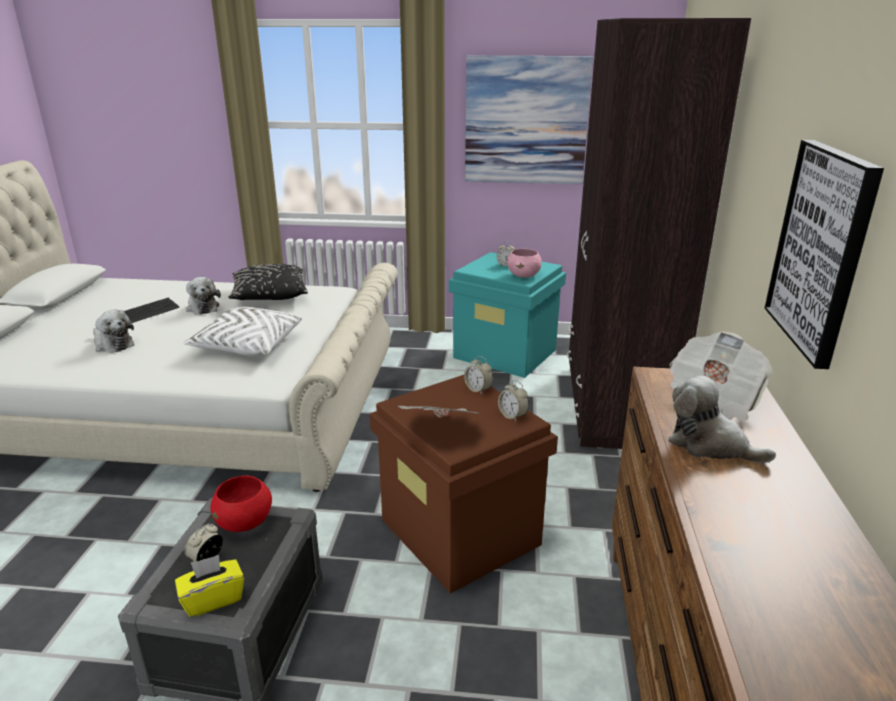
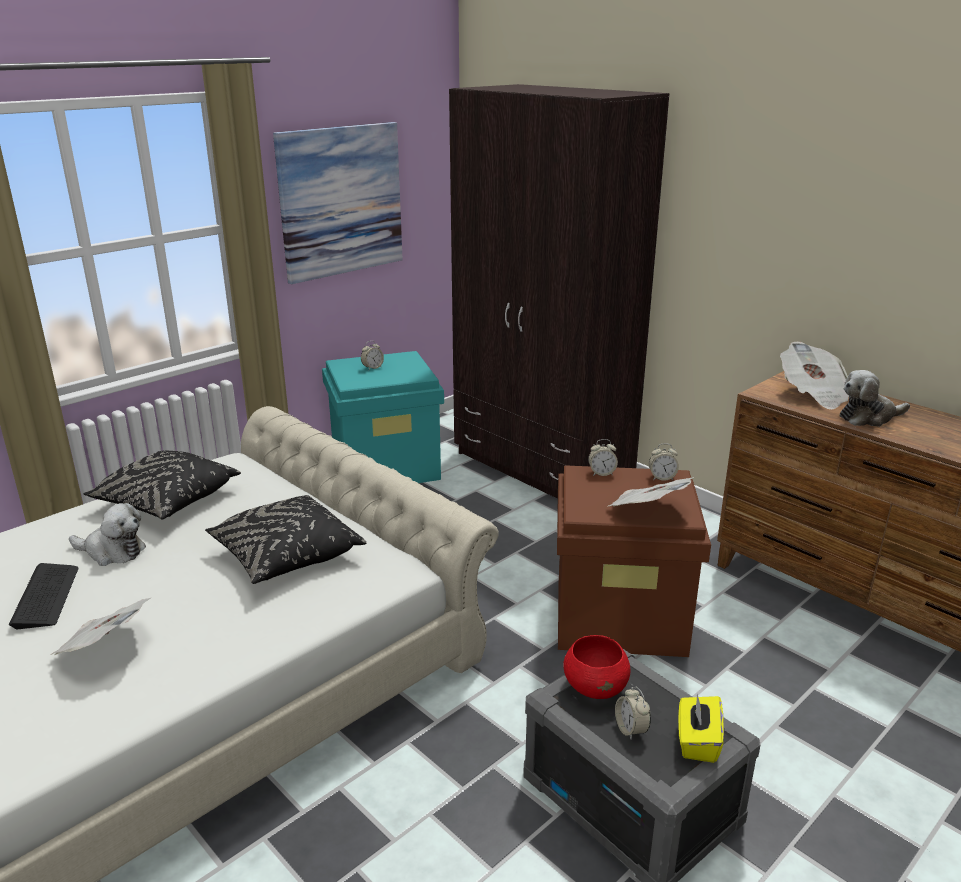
camera: 50 degrees left, 0 degrees up
(113, 344) = (106, 647): plush toy -> newspaper
(247, 346) = (286, 556): white pillow -> black pillow
(524, 276) = (411, 371): pink bowl -> none
(821, 249) = (858, 264): picture -> none

